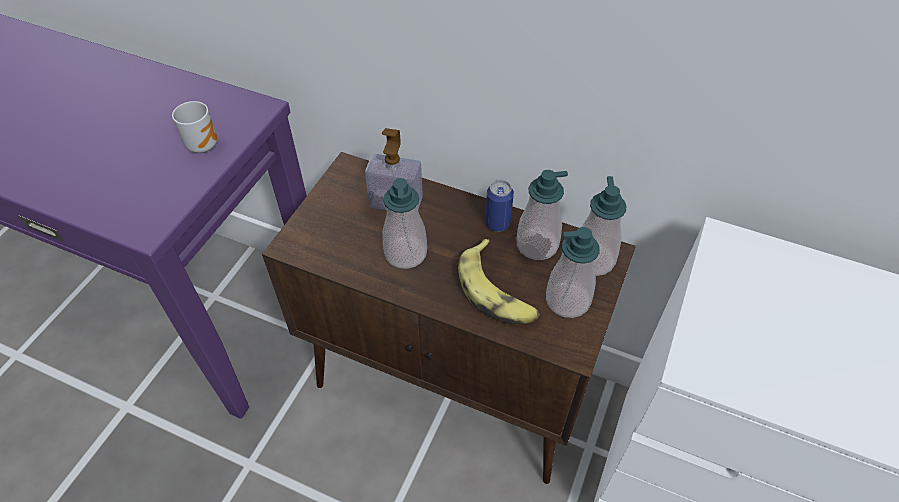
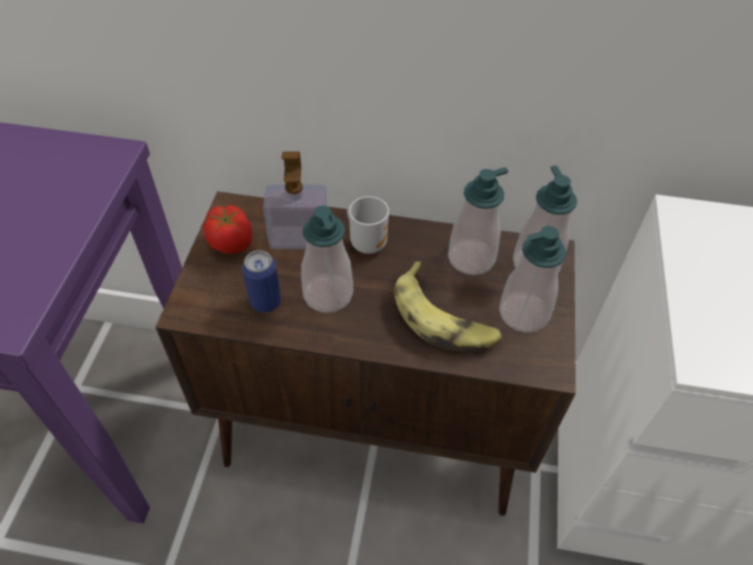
camera: 15 degrees left, 0 degrees up
(204, 144) = (54, 207): mug -> mug (367, 243)
(340, 197) = (231, 243): none -> tomato
(497, 223) = (420, 242): can -> can (265, 302)

